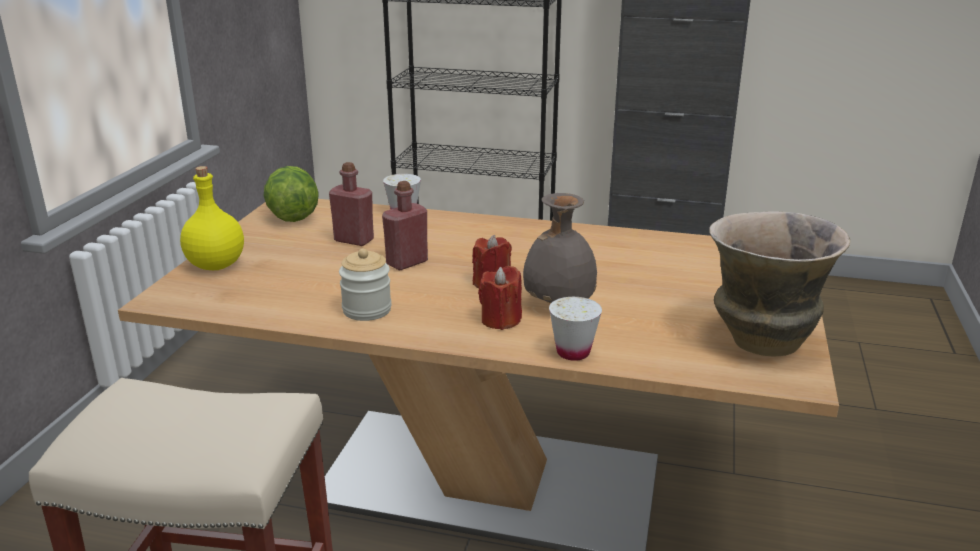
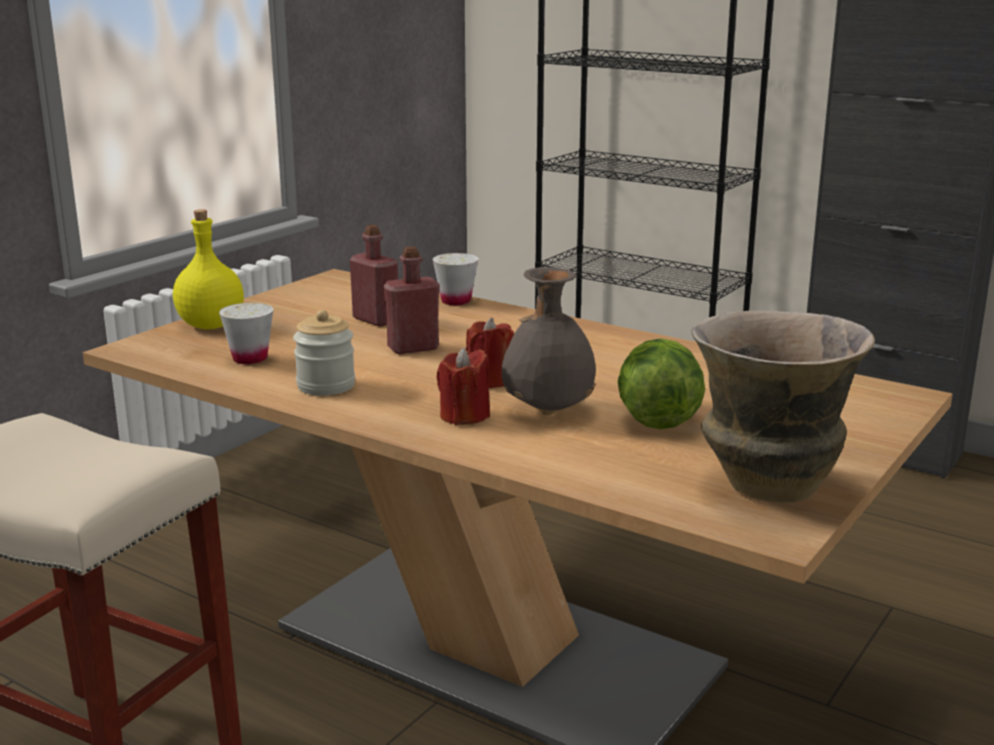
camera: 20 degrees right, 5 degrees down
(293, 216) = (332, 291): lettuce -> lettuce (657, 419)
(573, 352) = (517, 459): white cup -> white cup (250, 359)

